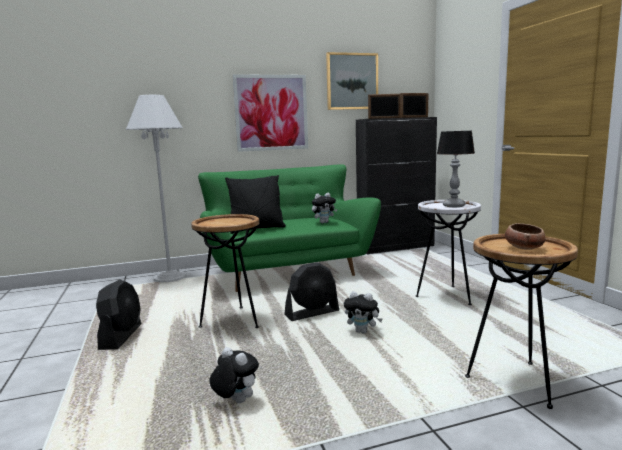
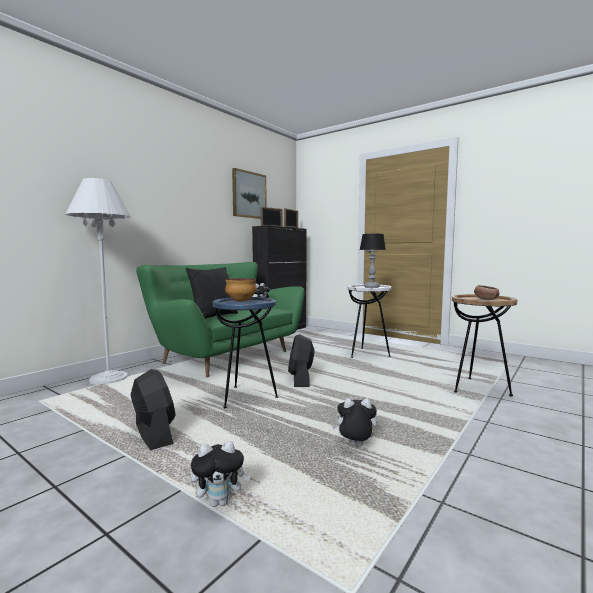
camera: 35 degrees left, 5 degrees down
(228, 220) = (241, 301): none -> bowl
(233, 321) = (246, 397): brown side table -> blue side table
(271, 113) = (192, 213): picture -> none
(312, 313) = (301, 380): black fan -> black fan turned 150 degrees clockwise
(363, 331) = (356, 383): plush toy -> plush toy (220, 502)

